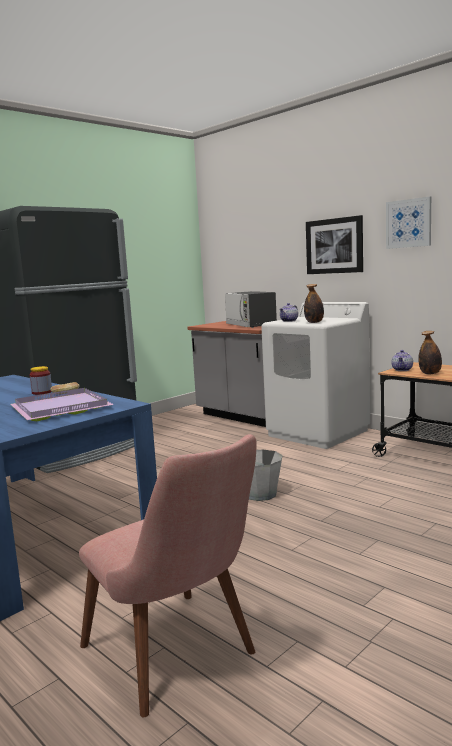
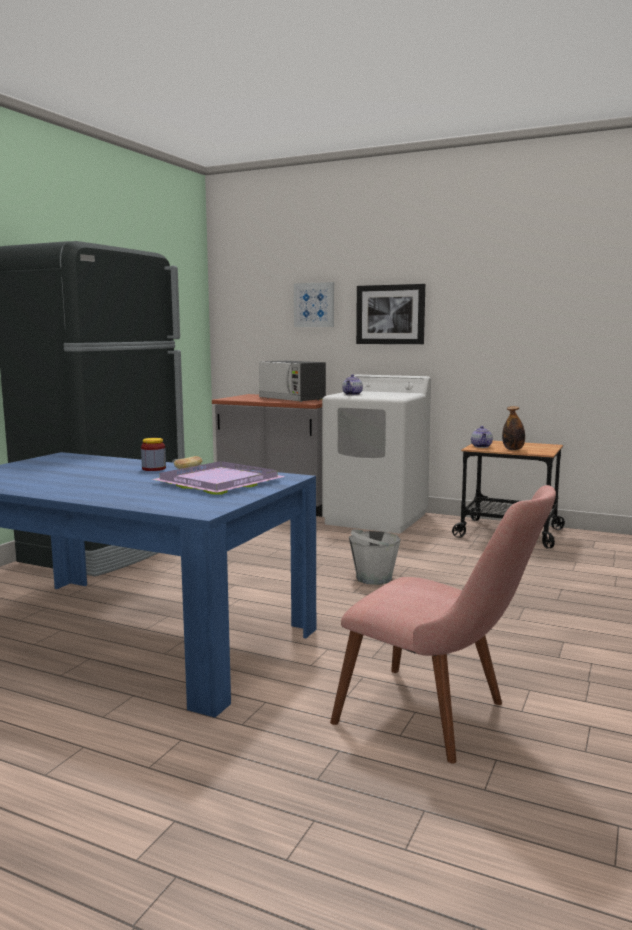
camera: 20 degrees left, 0 degrees up
(314, 322) = (386, 396): bottle -> none
(408, 223) = (477, 296): picture -> picture (314, 305)

